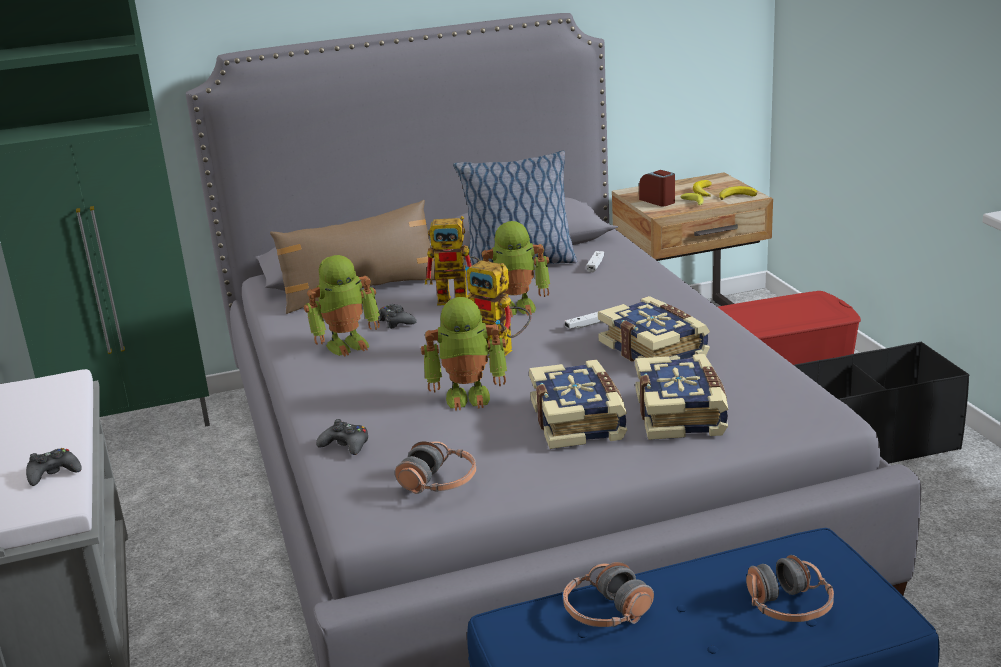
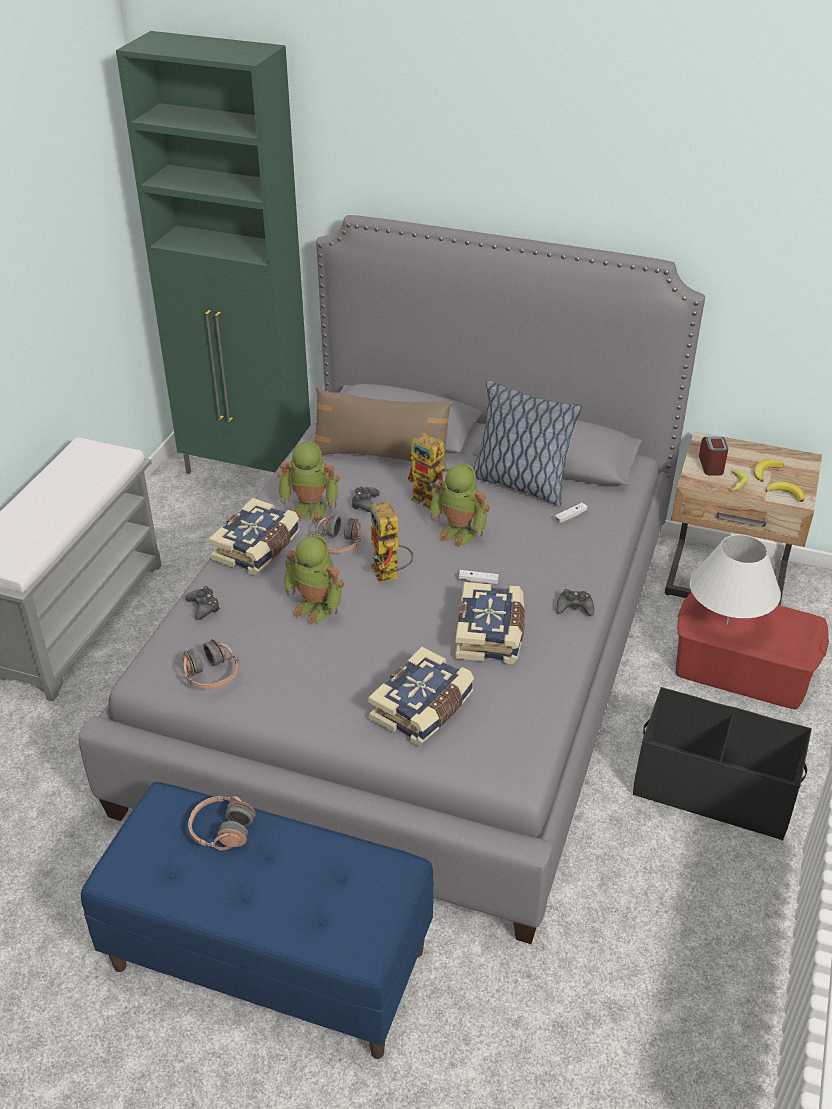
camera: 35 degrees right, 15 degrees up
(53, 473) = (35, 538): black game controller -> black game controller (574, 607)
(579, 421) = (355, 673): book -> book (258, 549)
(762, 320) = (726, 624): none -> white table lamp
(788, 606) = (321, 902): headphones -> headphones (338, 543)

